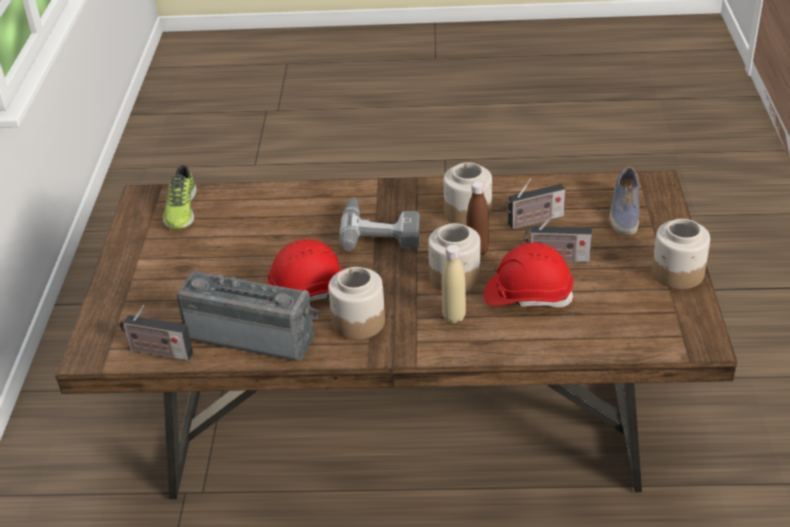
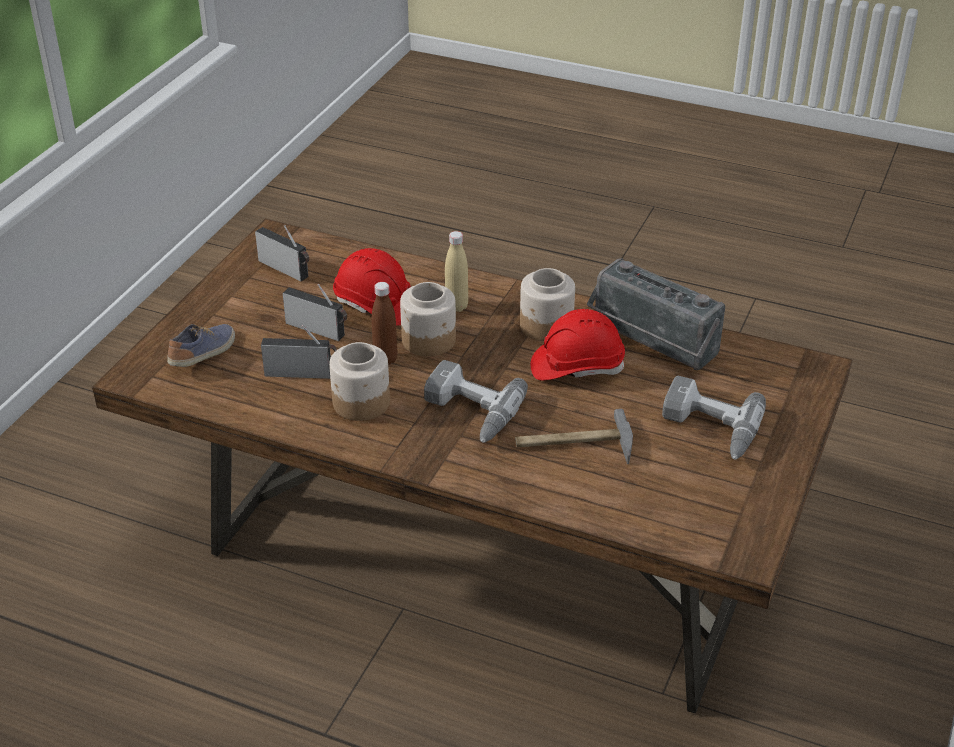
camera: 160 degrees left, 0 degrees up
(158, 352) = (748, 351): radio -> radio (286, 269)
(181, 210) = (697, 516): shoe -> none
(183, 271) = (709, 428): none -> power drill
(287, 231) = (574, 443): none -> hammer
(677, 274) = (228, 286): jar -> none

